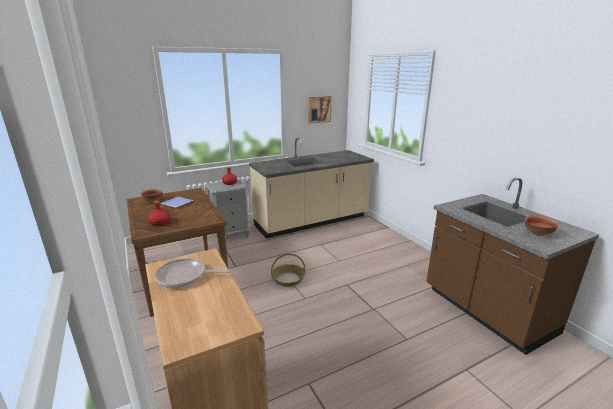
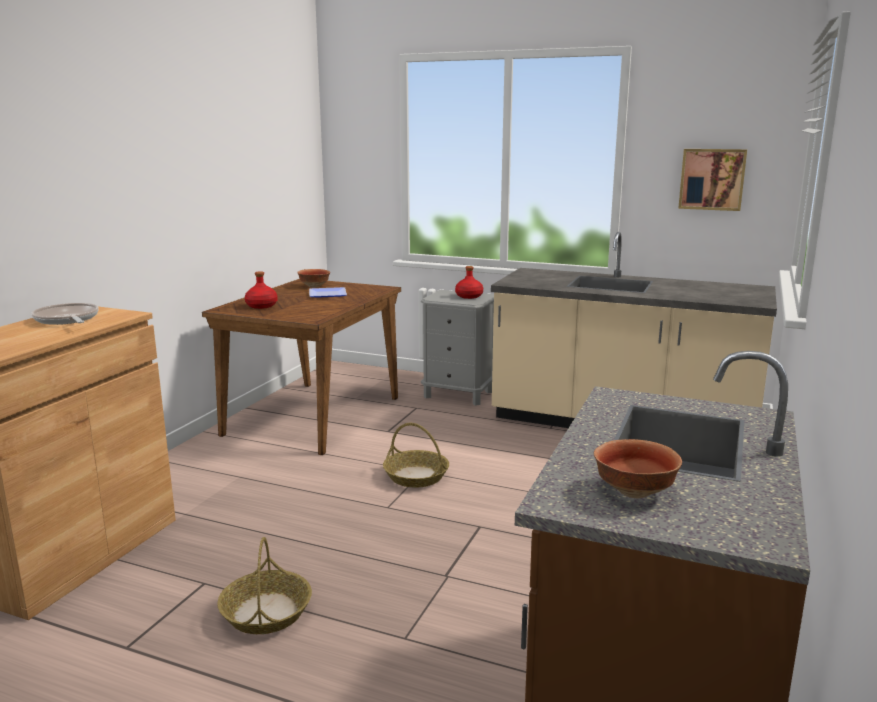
camera: 50 degrees right, 5 degrees down
(355, 371) = (266, 613): none -> basket

